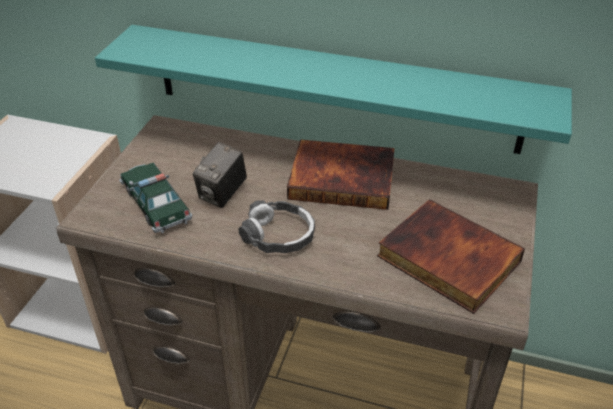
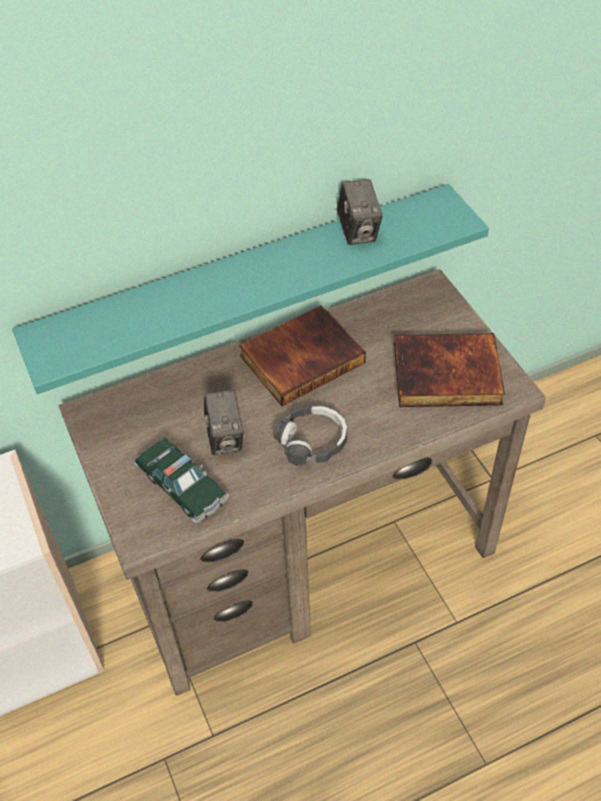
camera: 40 degrees left, 10 degrees up
(156, 204) = (182, 486): toy car -> toy car turned 150 degrees counterclockwise
(442, 82) = (358, 232): none -> camera

